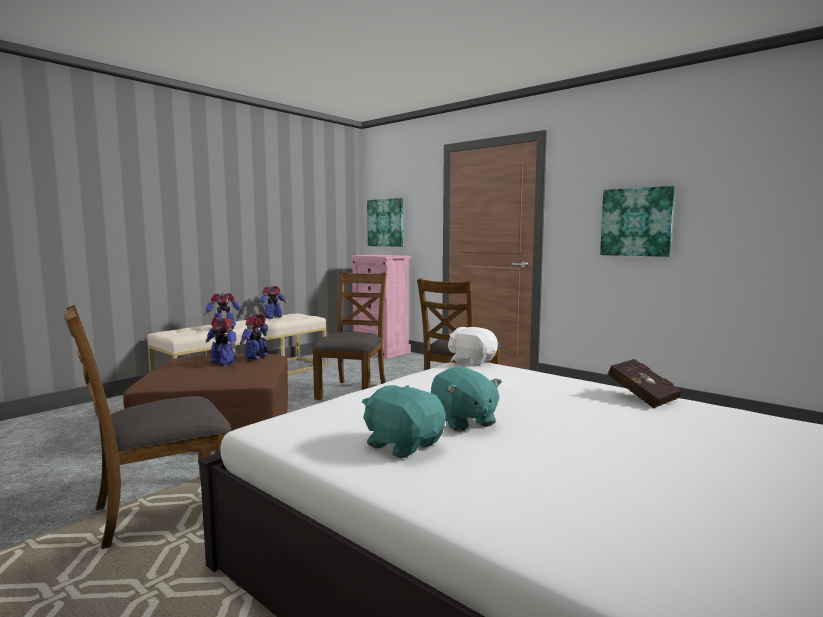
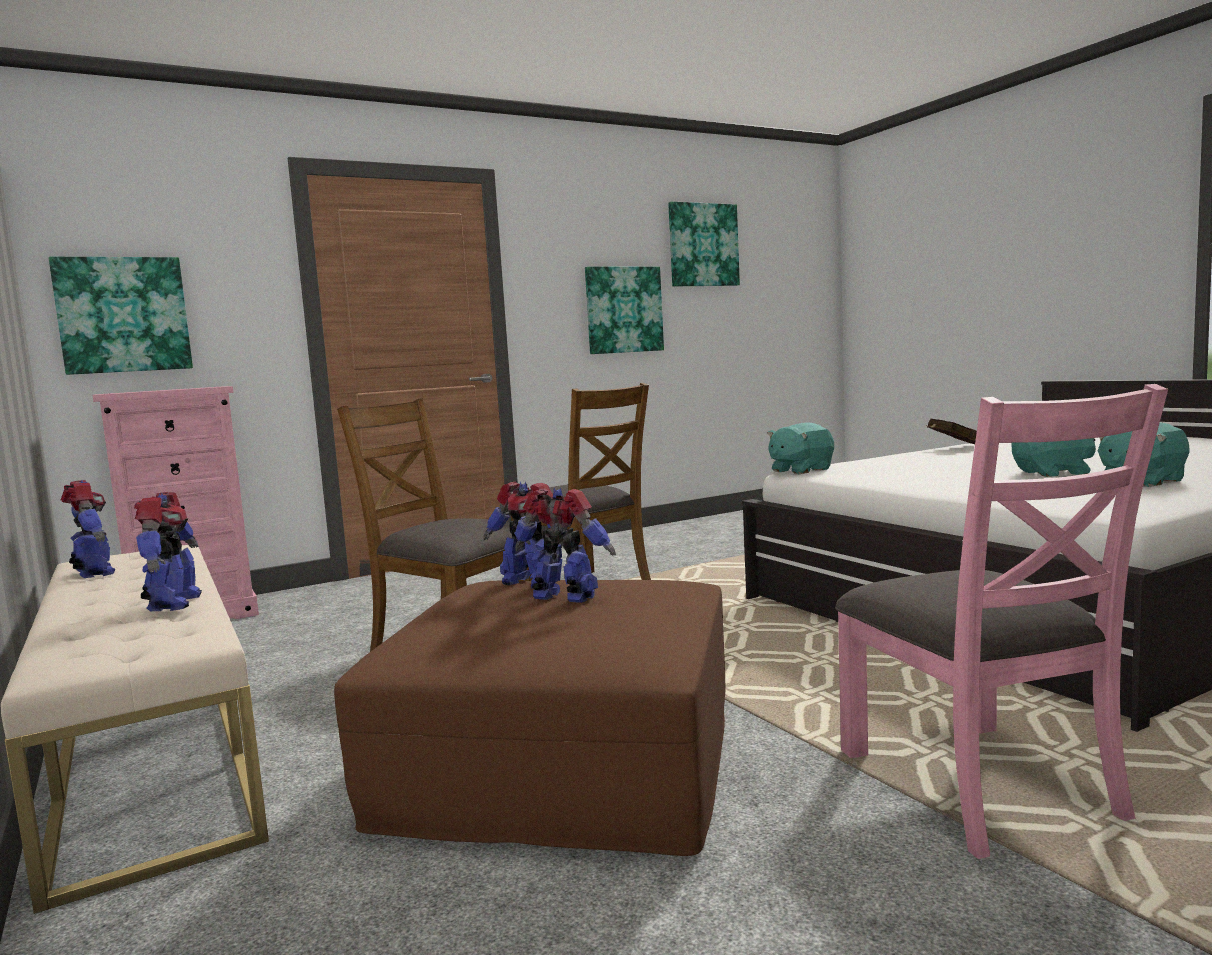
camera: 70 degrees left, 0 degrees up
(161, 510) = (980, 785): brown chair -> pink chair
(223, 363) = (564, 598): toy robot -> toy robot turned 120 degrees counterclockwise
(472, 362) = (800, 470): white plush toy -> turquoise plush toy
(734, 162) = (703, 245): none -> picture

